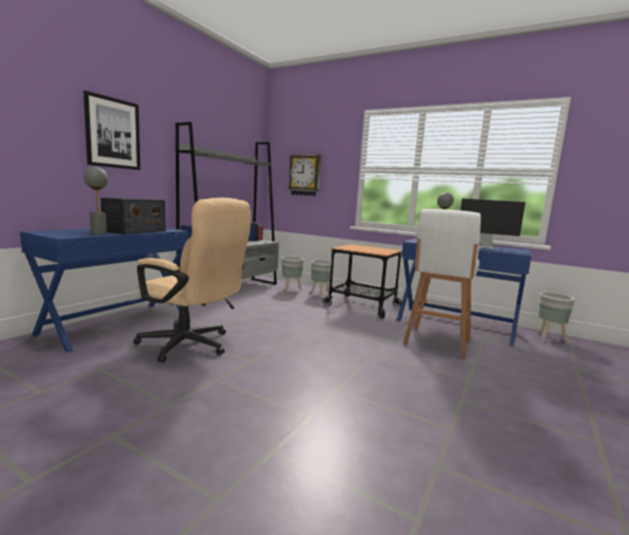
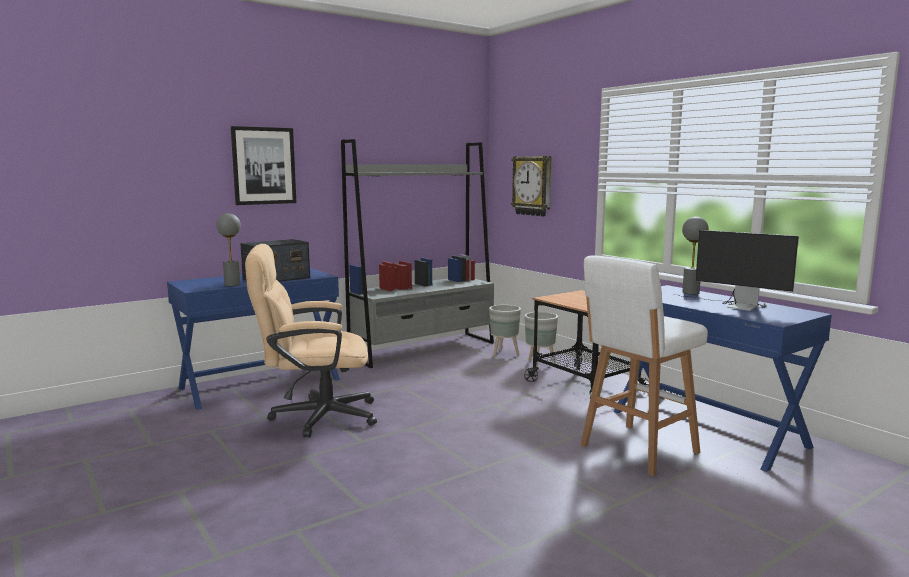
camera: 25 degrees right, 0 degrees up
(192, 346) = (314, 417): beige office chair -> beige office chair turned 120 degrees clockwise
(549, 338) = (863, 467): grey planter -> none

